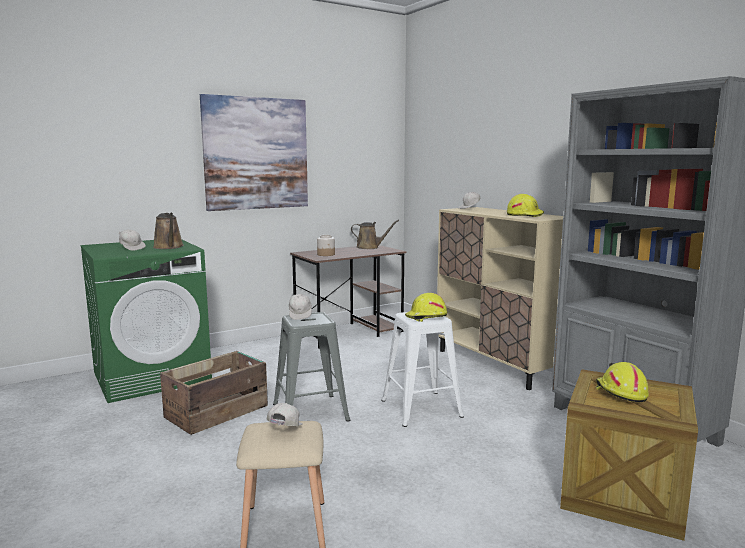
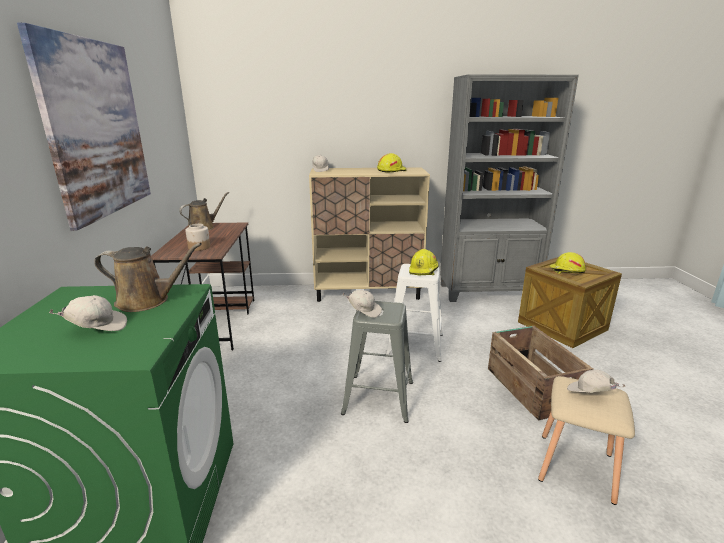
camera: 60 degrees left, 10 degrees up
(218, 412) = (326, 458): crate -> crate (532, 387)

